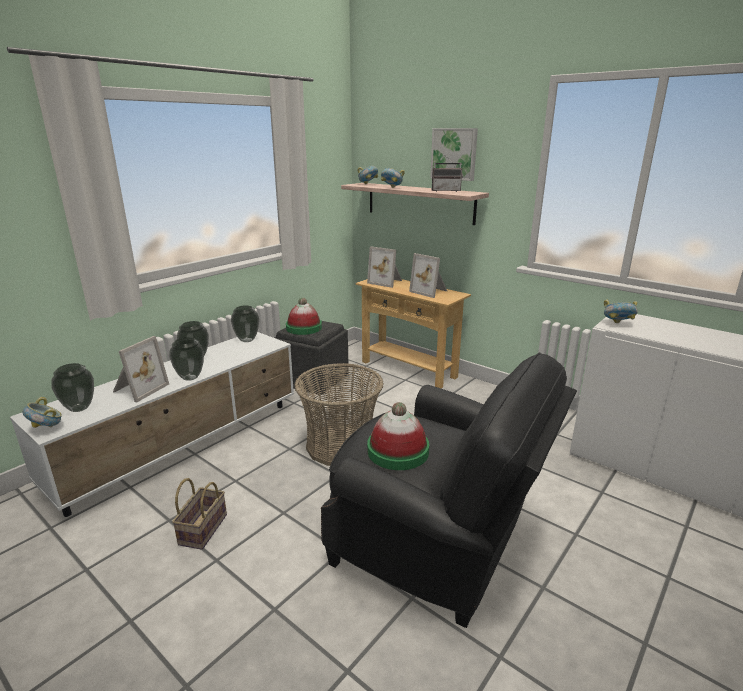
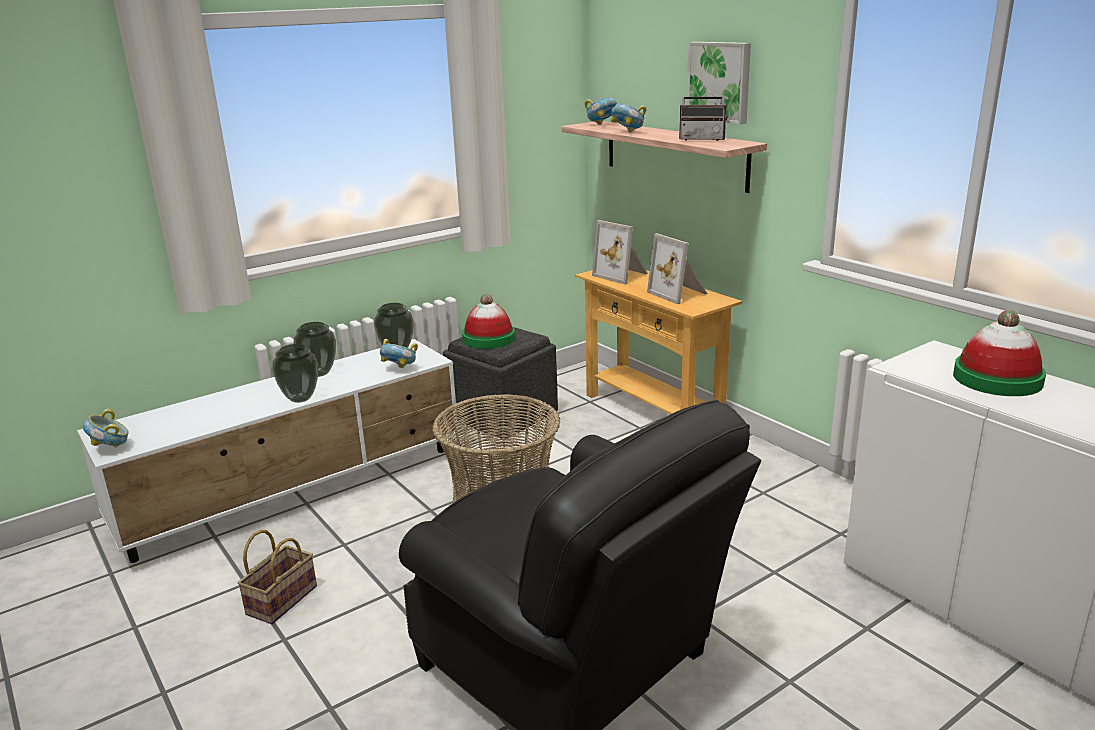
camera: 15 degrees right, 0 degrees up
(80, 408) = (156, 427): vase -> none
(138, 389) = (232, 408): picture frame -> none
(398, 451) = (510, 522): hat -> hat (997, 379)
(617, 324) = (915, 365): bowl -> bowl (400, 369)

